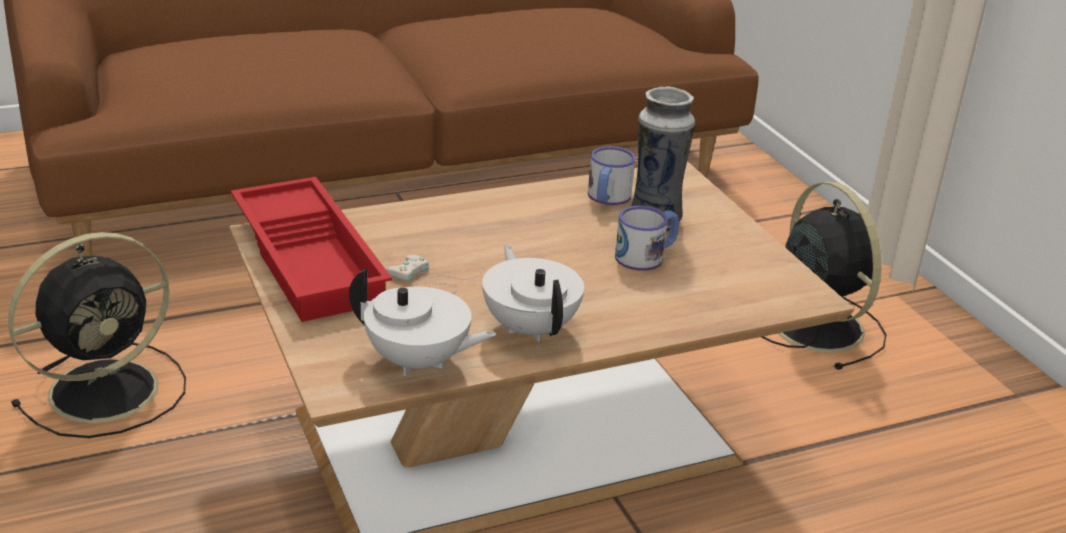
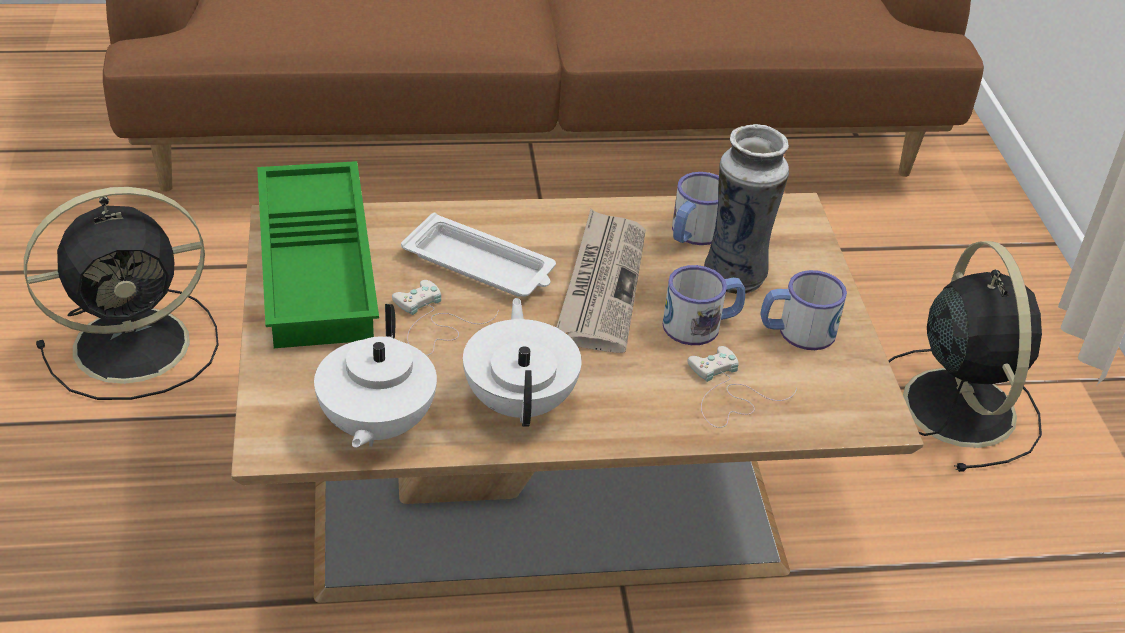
camera: 15 degrees right, 10 degrees up
(312, 259) = (320, 266): red tray -> green tray
(418, 362) = (375, 425): white teapot -> white teapot turned 60 degrees clockwise
(448, 241) = (481, 266): none -> white tray
(553, 240) = (602, 284): none -> newspaper
(691, 297) = (728, 393): none -> white game controller
(721, 250) = (796, 331): none -> mug

